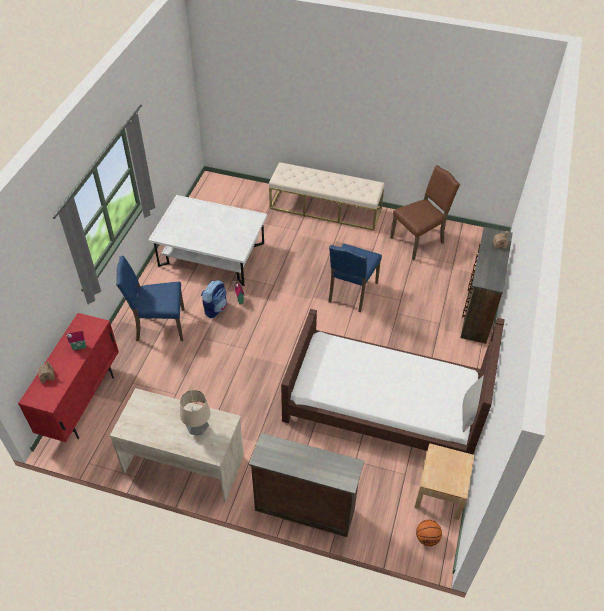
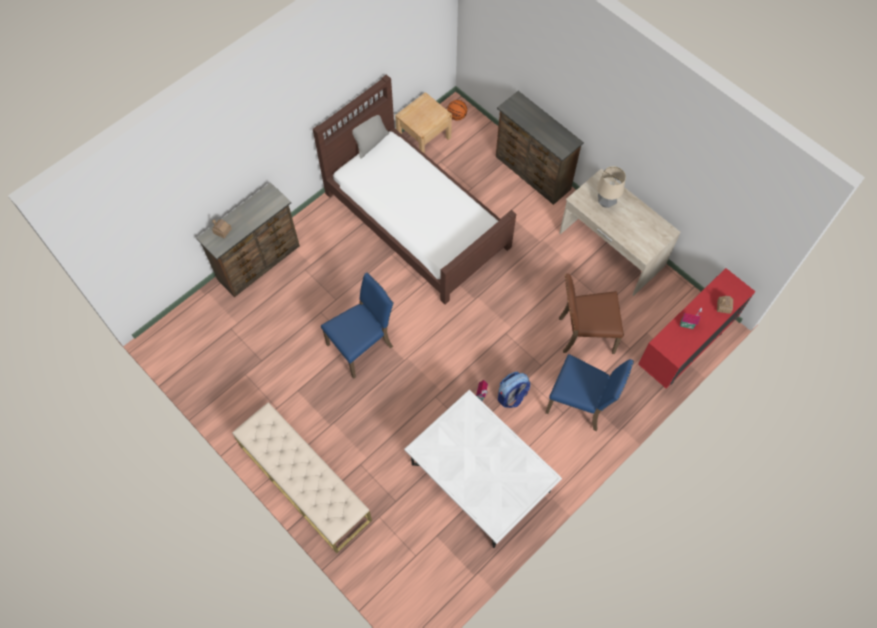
camera: 150 degrees left, 15 degrees up
(418, 240) = (239, 376): brown chair -> brown chair (584, 334)

